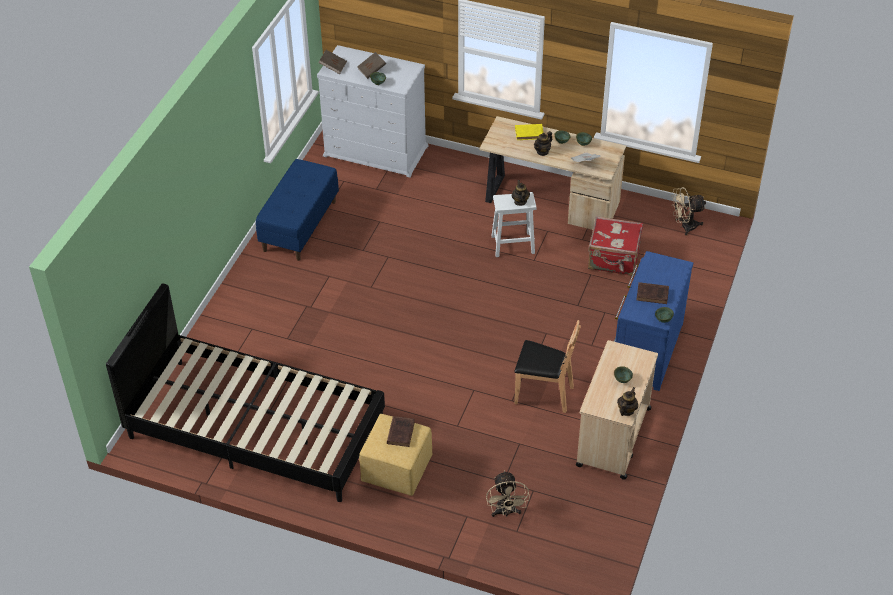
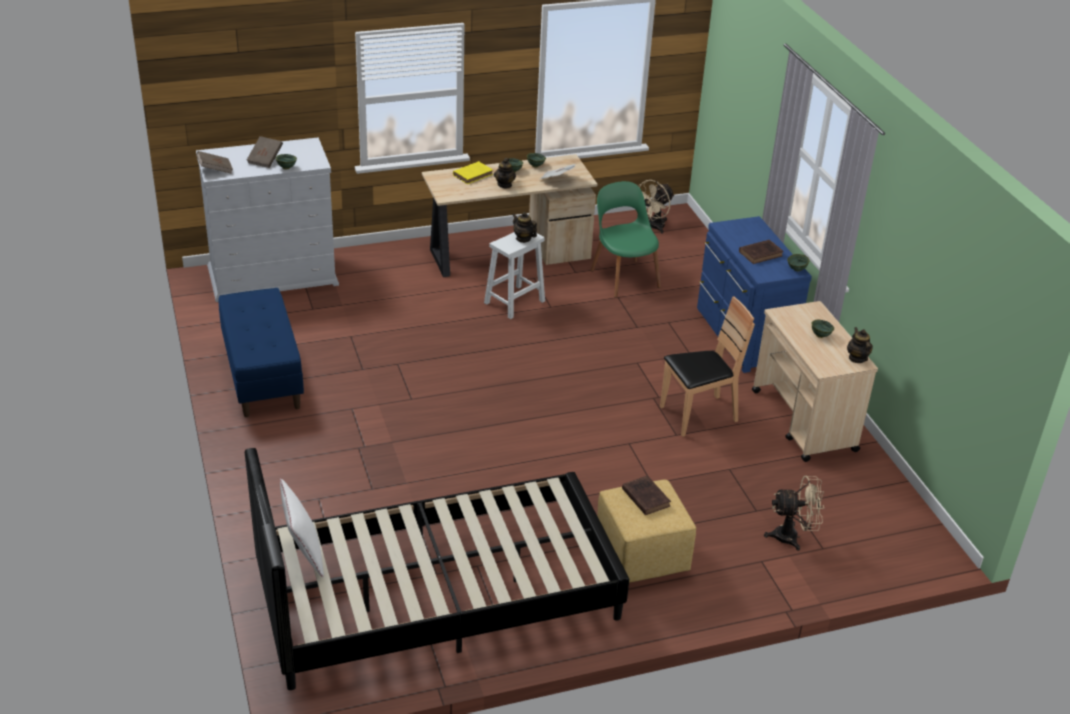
camera: 40 degrees left, 10 degrees down
(182, 362) = (304, 554): none -> white pillow
(506, 512) = (792, 537): beige fan -> beige fan turned 45 degrees counterclockwise
(614, 259) = (624, 277): red suitcase -> green chair

